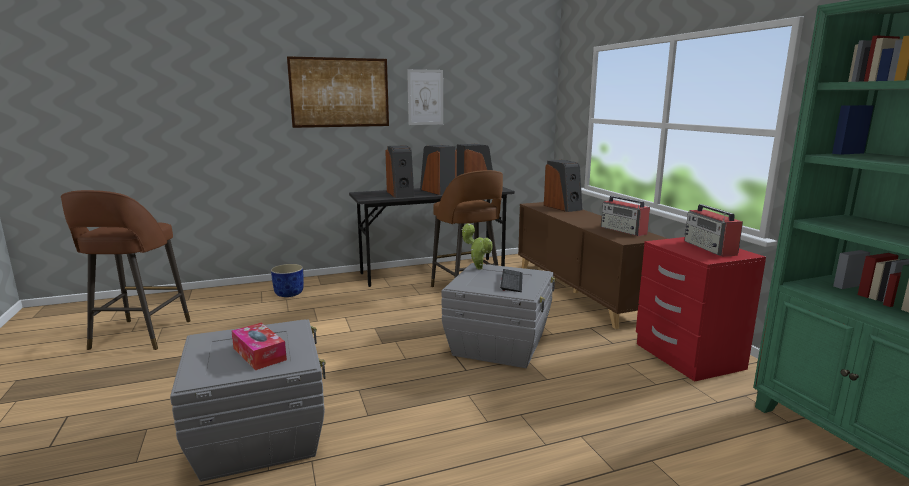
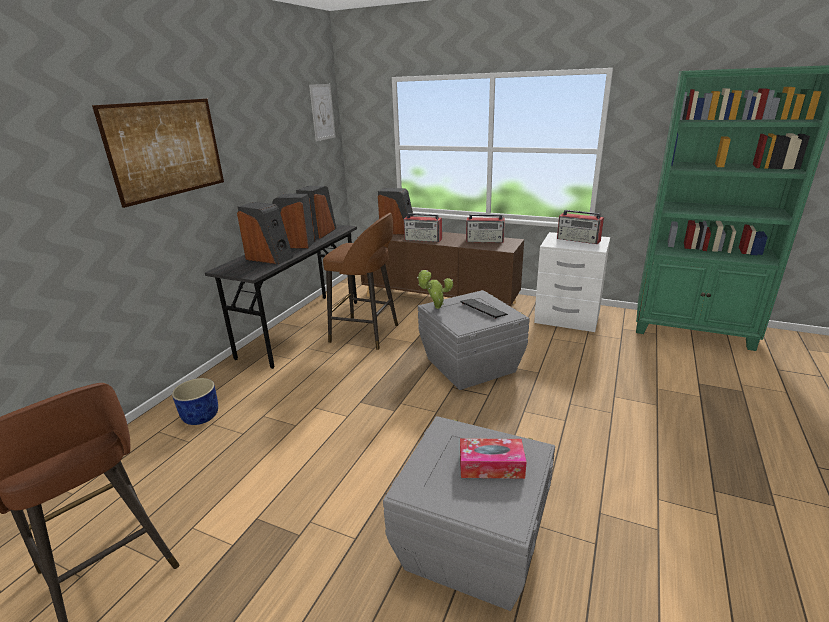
camera: 45 degrees left, 10 degrees up
(425, 97) = (249, 141): picture -> picture (322, 112)
(567, 217) = (423, 239): none -> radio
(687, 357) = (567, 318): red nightstand -> white nightstand

